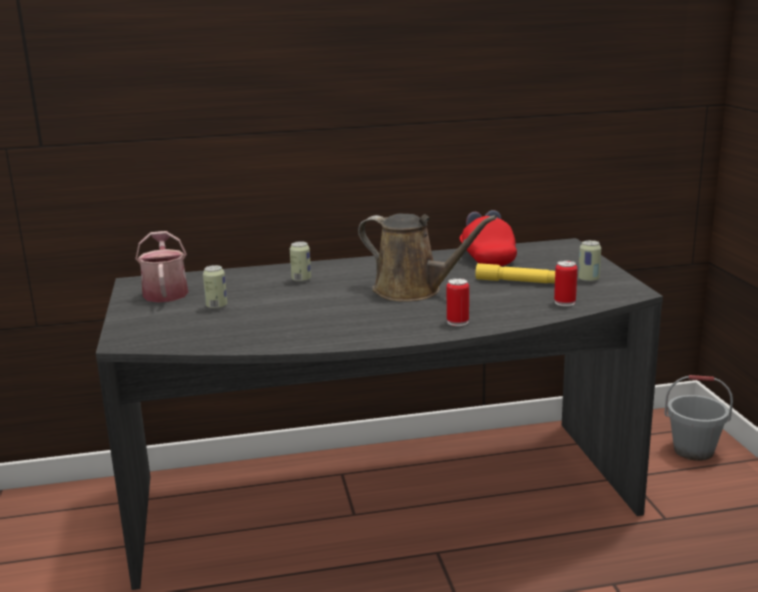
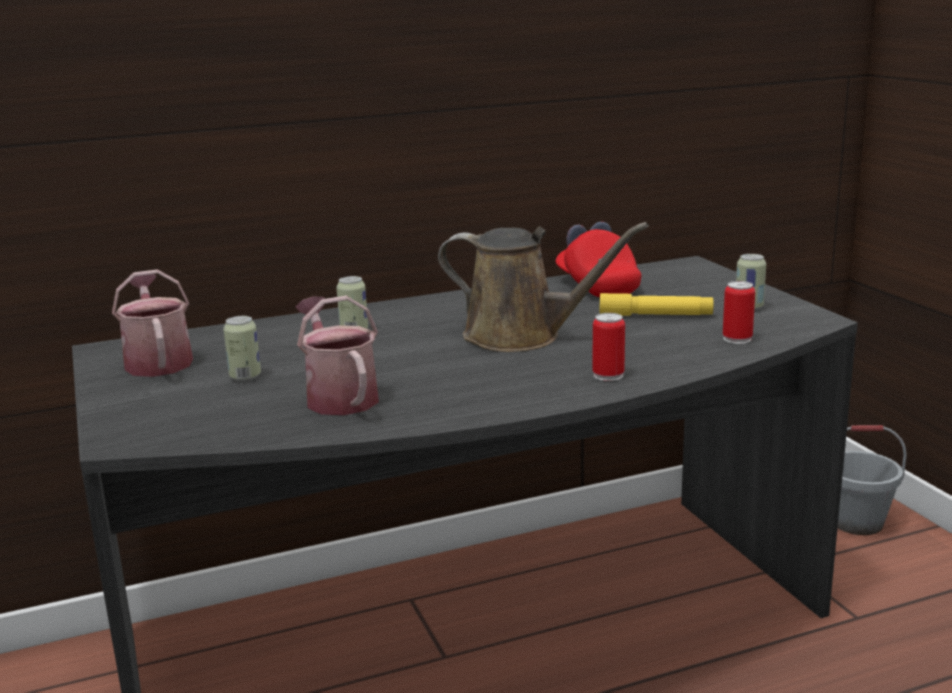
camera: 10 degrees left, 0 degrees up
(271, 323) = (339, 396): none -> watering can

